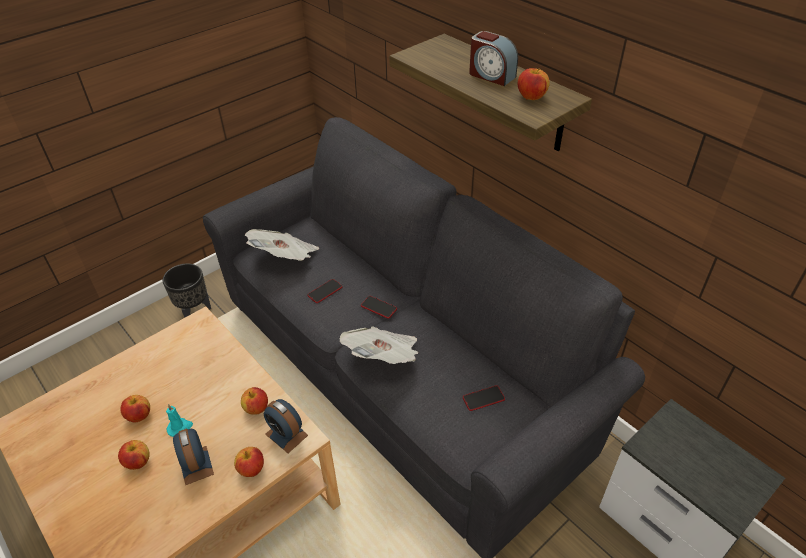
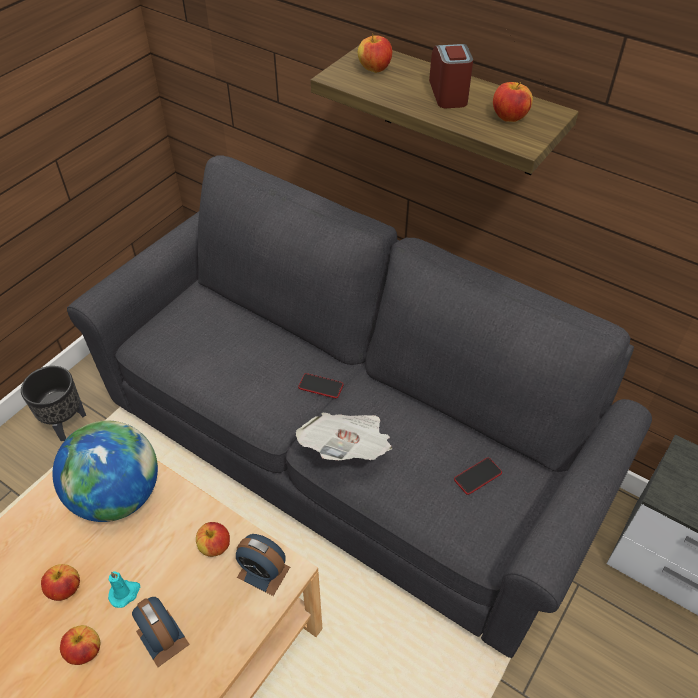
camera: 15 degrees left, 5 degrees up
(198, 358) = (118, 496): none -> globe
(252, 469) = (235, 626): apple -> apple (374, 69)
(285, 258) = (185, 342): newspaper -> none
(325, 291) = (249, 377): phone -> none
(491, 75) = (449, 93): alarm clock -> alarm clock turned 120 degrees counterclockwise

